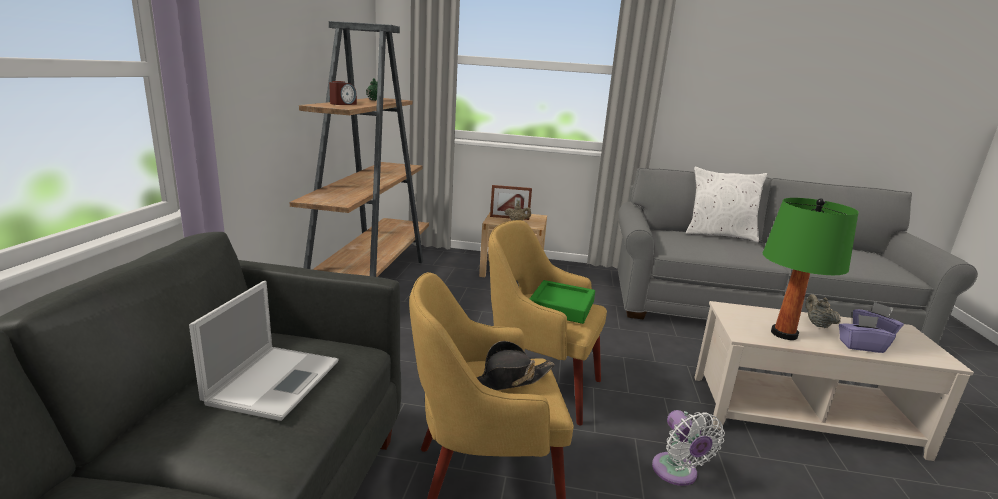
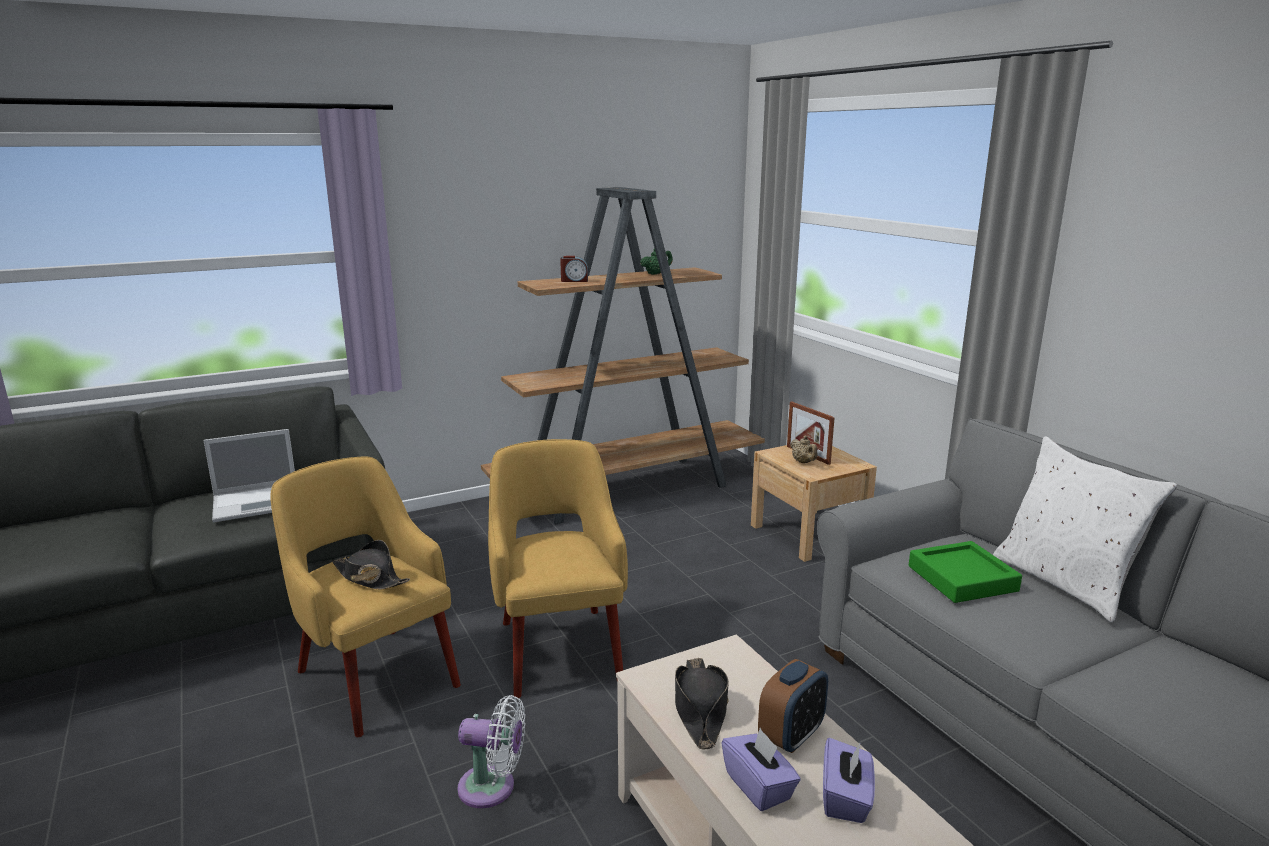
camera: 55 degrees right, 0 degrees up
(561, 307) = (561, 556): green tray -> green tray (962, 578)
(677, 473) = (492, 787): white fan -> white fan turned 120 degrees counterclockwise
(784, 334) = (700, 709): green table lamp -> black hat
(817, 324) = (791, 736): beige teapot -> alarm clock

